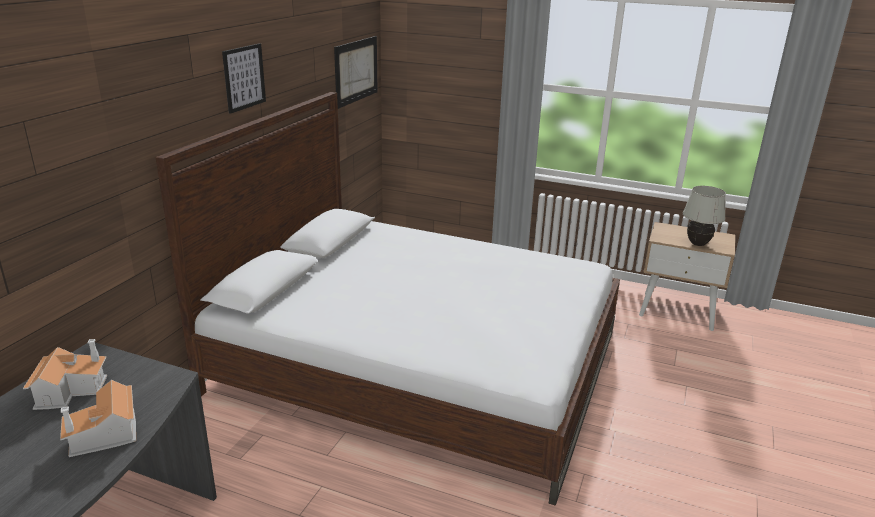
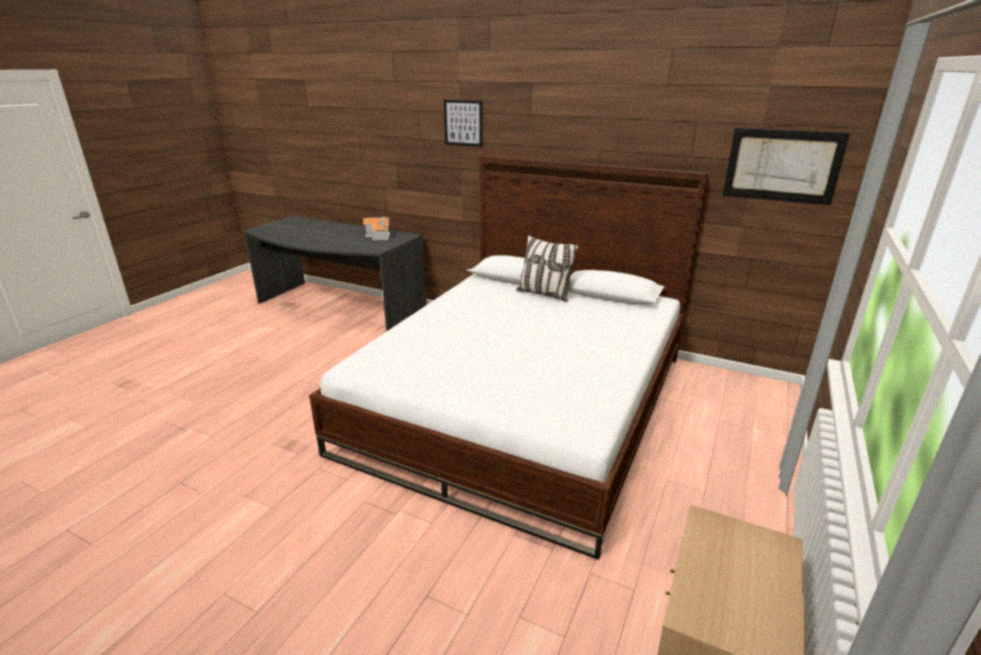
camera: 95 degrees right, 0 degrees up
(105, 435) = (339, 244): toy house -> none
(244, 77) = (580, 126): picture -> picture (463, 123)
(324, 273) = (544, 294): none -> pillow
(697, 244) = (701, 574): white table lamp -> none

